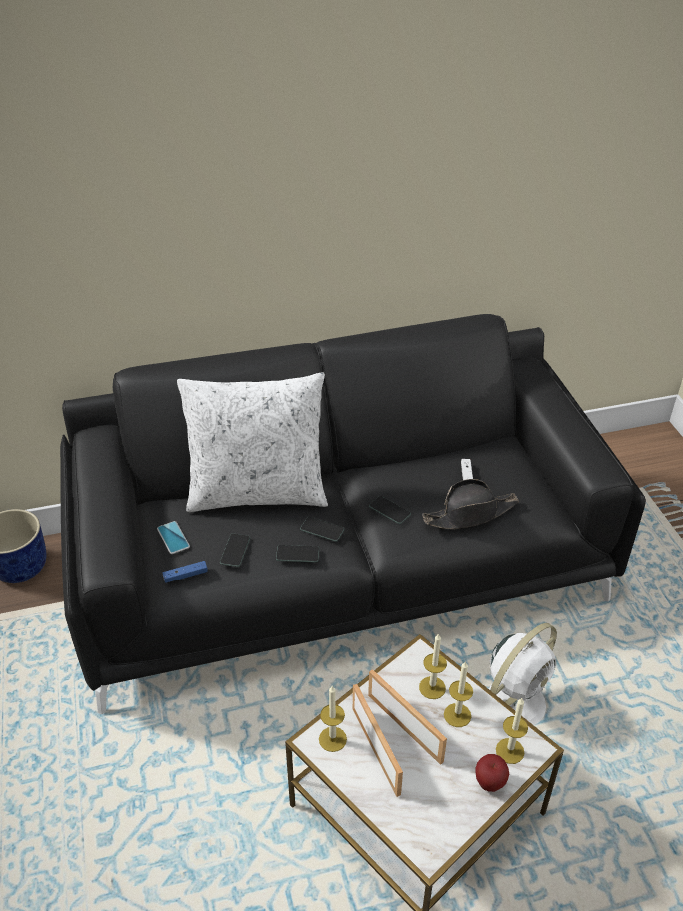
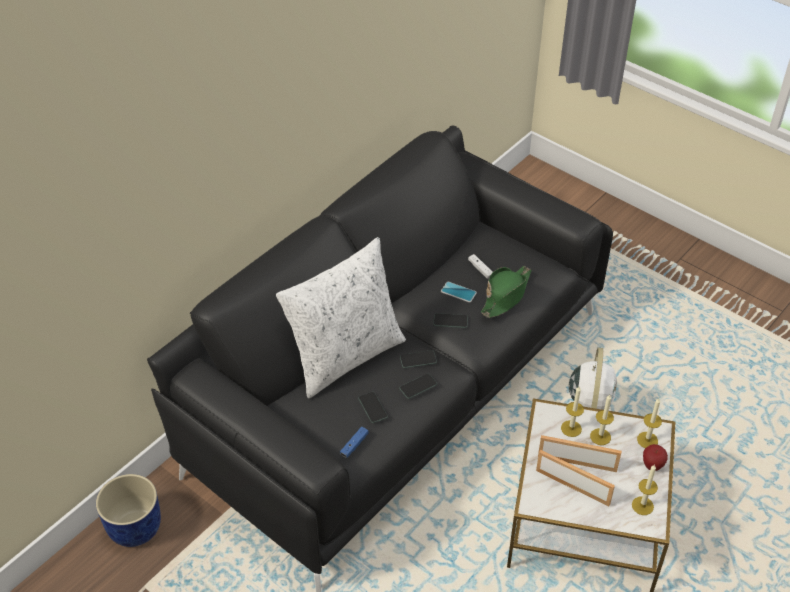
camera: 35 degrees left, 5 degrees up
(173, 538) = (317, 423): phone -> phone (458, 292)
(332, 739) = (541, 496): candle -> candle (642, 505)
(470, 514) = (506, 295): black hat -> green hat

